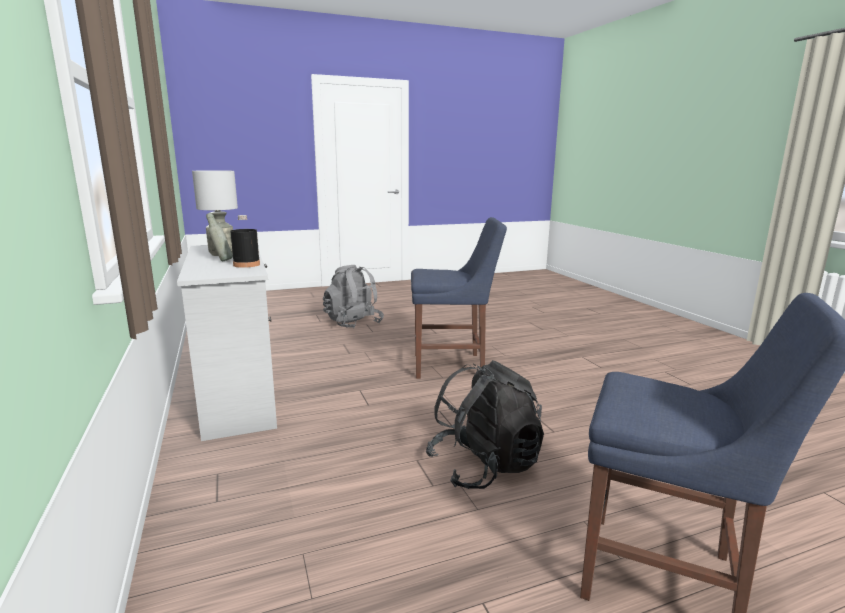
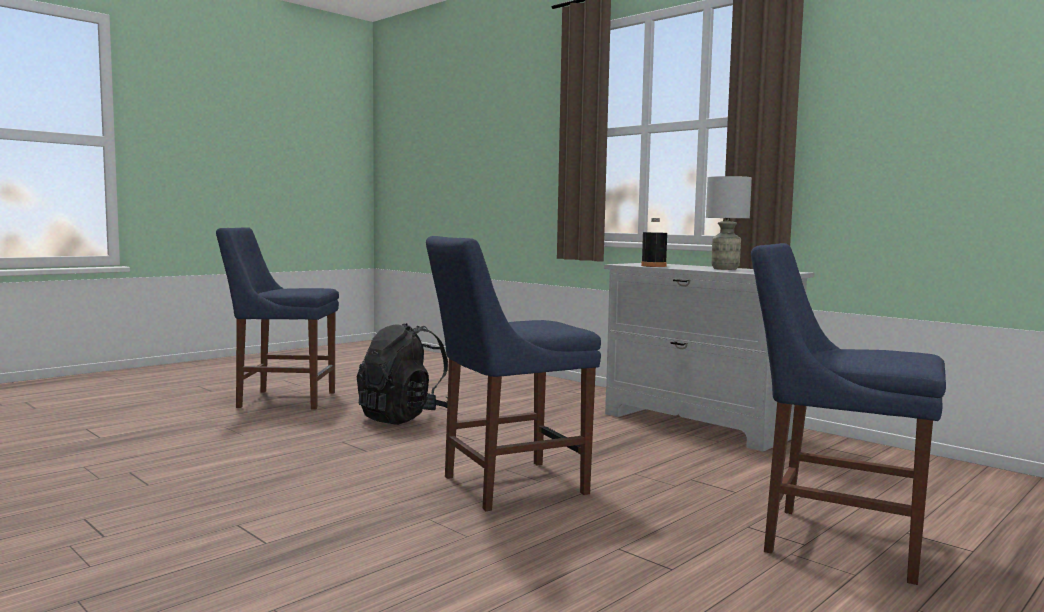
camera: 155 degrees right, 10 degrees down
(221, 261) = (690, 267): grey bottle -> none
(353, 323) = (834, 541): grey backpack -> blue chair

